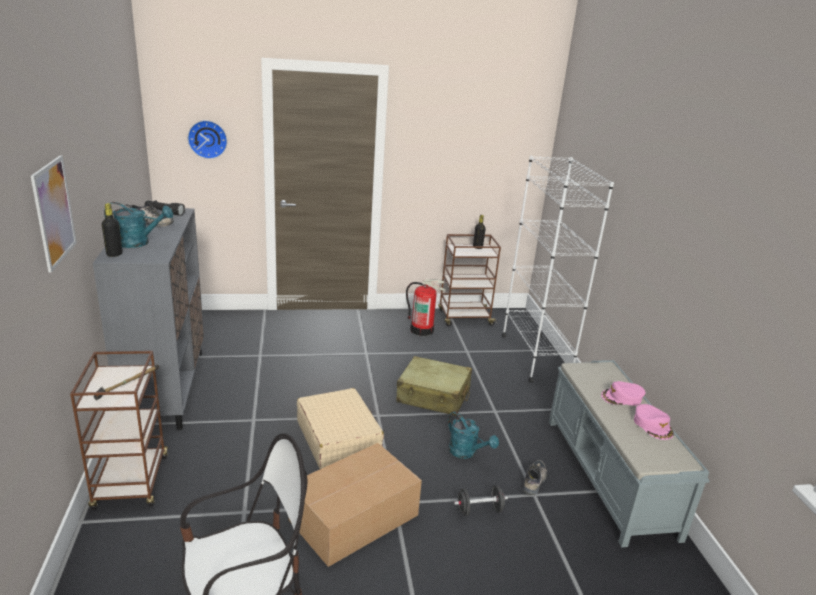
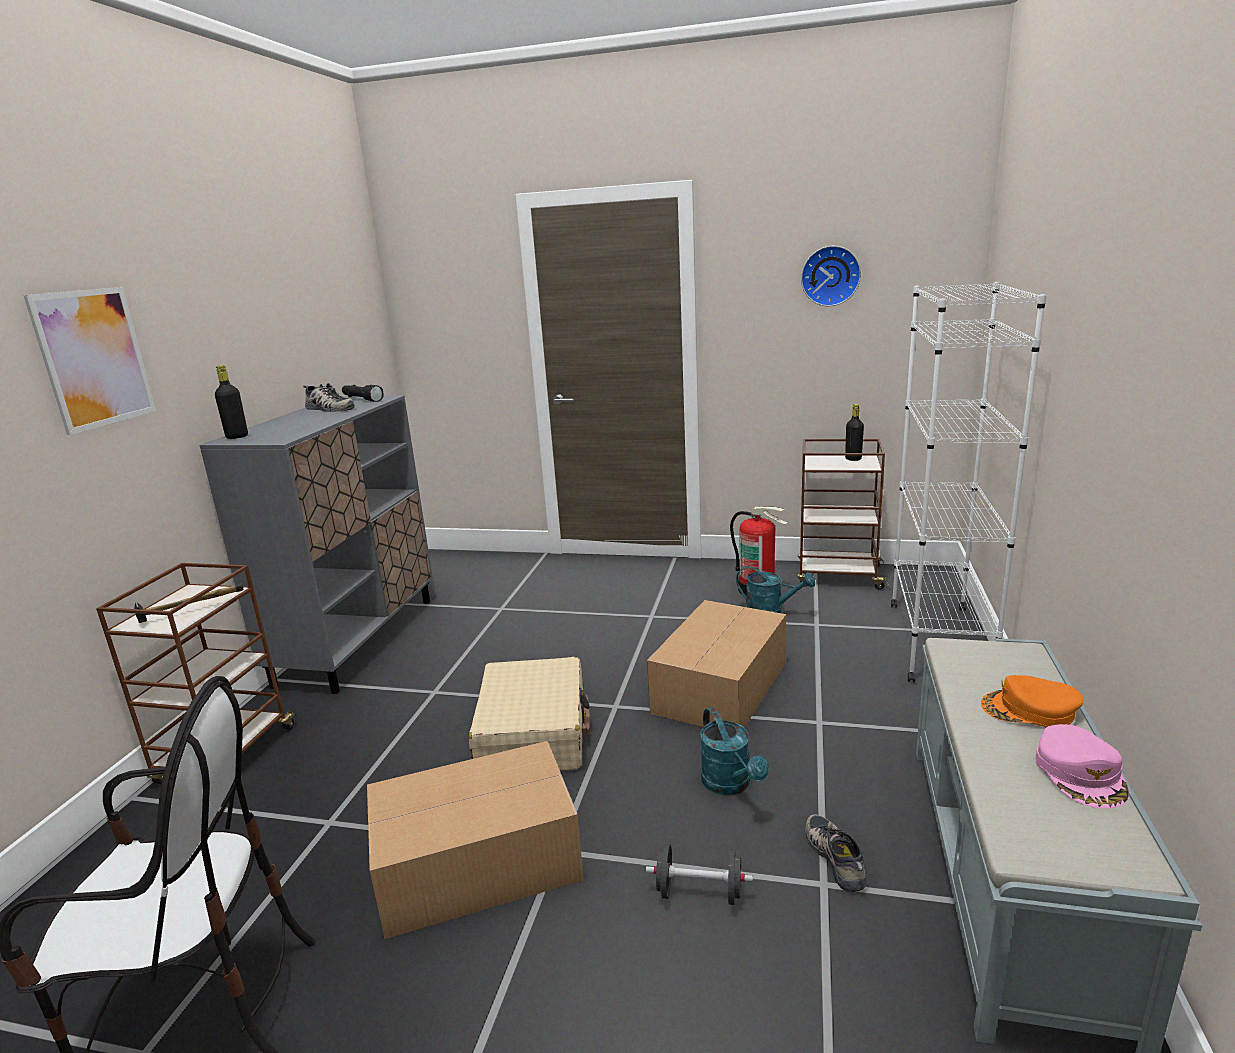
camera: 25 degrees right, 5 degrees down
(139, 243) = (283, 426): turquoise watering can -> turquoise watering can (770, 612)
(208, 139) = (458, 314): wall clock -> wall clock (830, 276)
(433, 396) = (722, 686): beige suitcase -> cardboard box
(535, 481) = (837, 858): shoe -> shoe turned 60 degrees counterclockwise
(622, 397) = (1029, 710): pink cap -> orange cap

